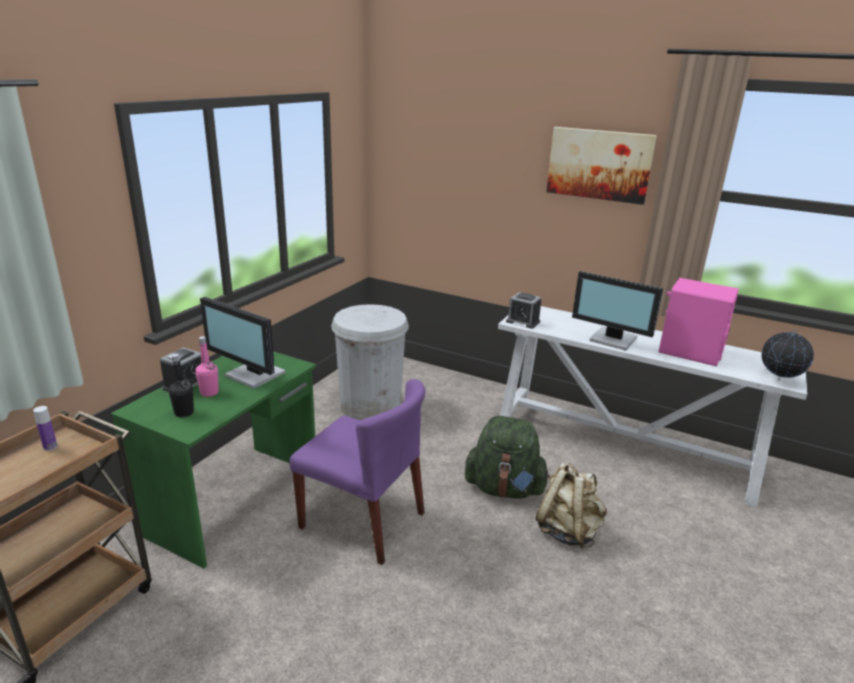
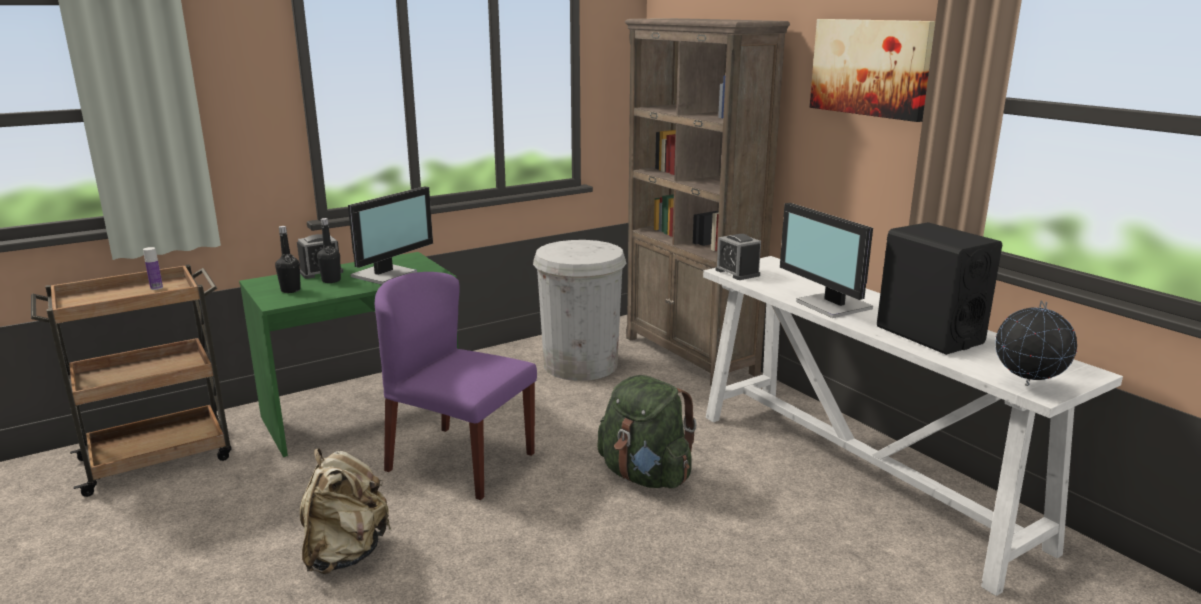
camera: 30 degrees right, 5 degrees down
(209, 392) = (331, 280): pink bottle -> black bottle
(253, 375) = (386, 275): monitor -> monitor turned 120 degrees counterclockwise
(363, 520) = (459, 461): purple chair -> purple chair turned 150 degrees clockwise
(440, 379) = (690, 355): none -> brown bookcase
(568, 531) = (676, 536): beige backpack -> beige backpack (345, 554)
(689, 352) = (928, 335): pink speaker -> black speaker

